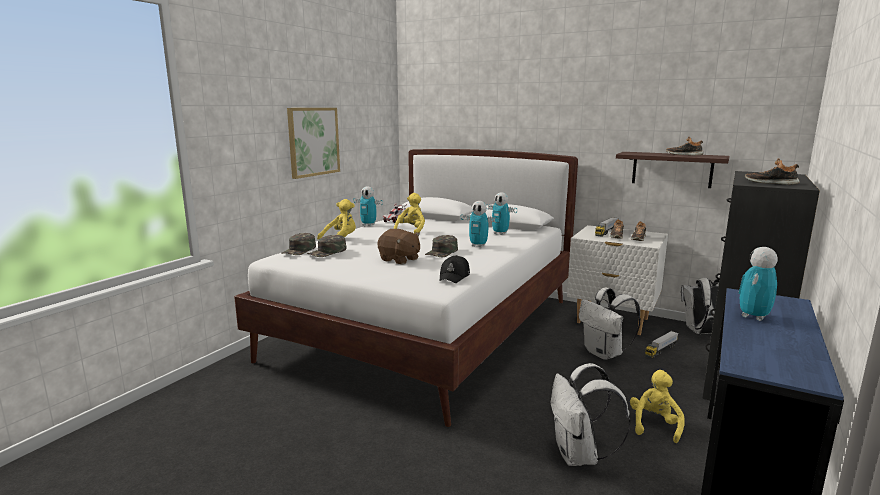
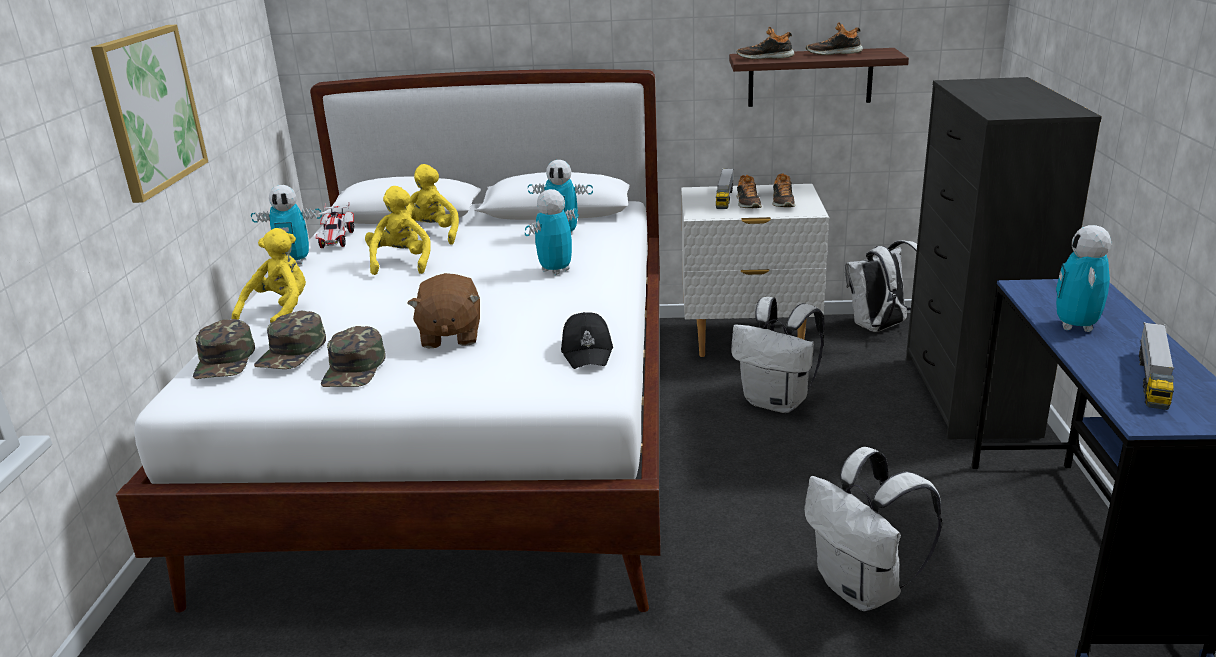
camera: 25 degrees left, 10 degrees up
(399, 260) = (450, 336): brown plush toy -> brown plush toy turned 75 degrees clockwise
(442, 252) = (508, 300): green cap -> green cap (355, 368)
(478, 245) = (555, 271): toy robot -> toy robot turned 135 degrees clockwise
(654, 425) = (920, 503): yellow plush toy -> yellow plush toy (430, 236)
(661, 350) = (846, 374): toy truck -> toy truck (1152, 379)
(770, 183) = (1024, 107): shoe -> shoe (765, 58)

